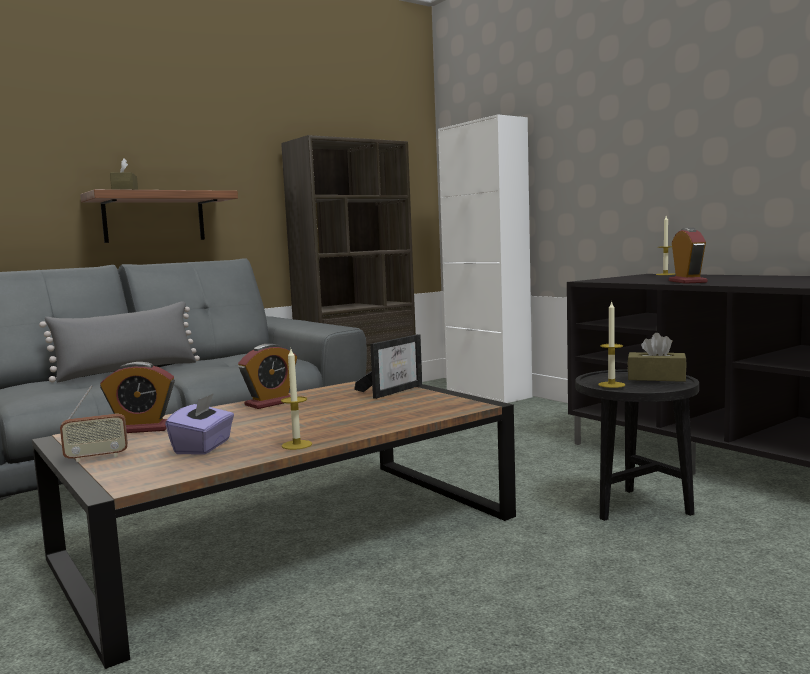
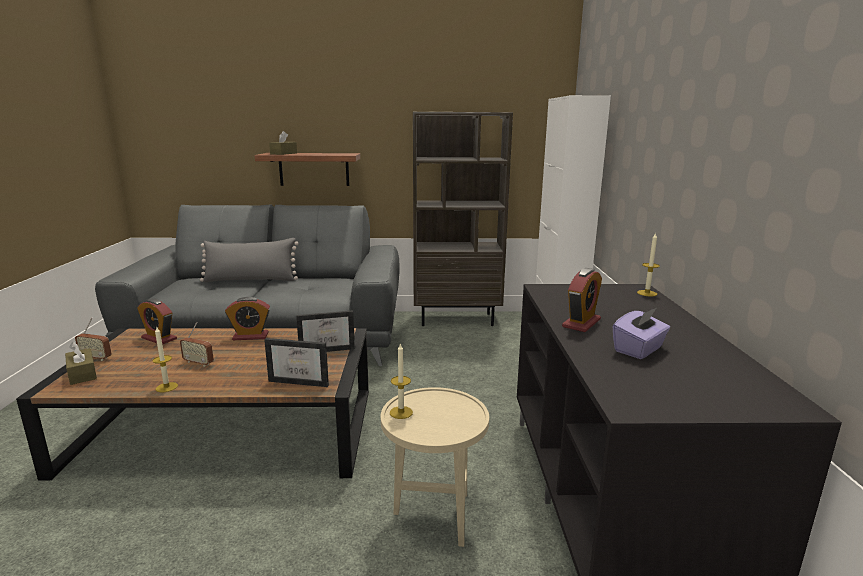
camera: 35 degrees right, 10 degrees up
(203, 447) = (138, 369): purple tissue box -> purple tissue box (639, 349)
(273, 427) = (198, 363): none -> radio
(438, 407) = (302, 380): none -> picture frame
(635, 509) = (433, 515): black side table -> beige side table
(656, 378) = (453, 418): brown tissue box -> brown tissue box (82, 374)

